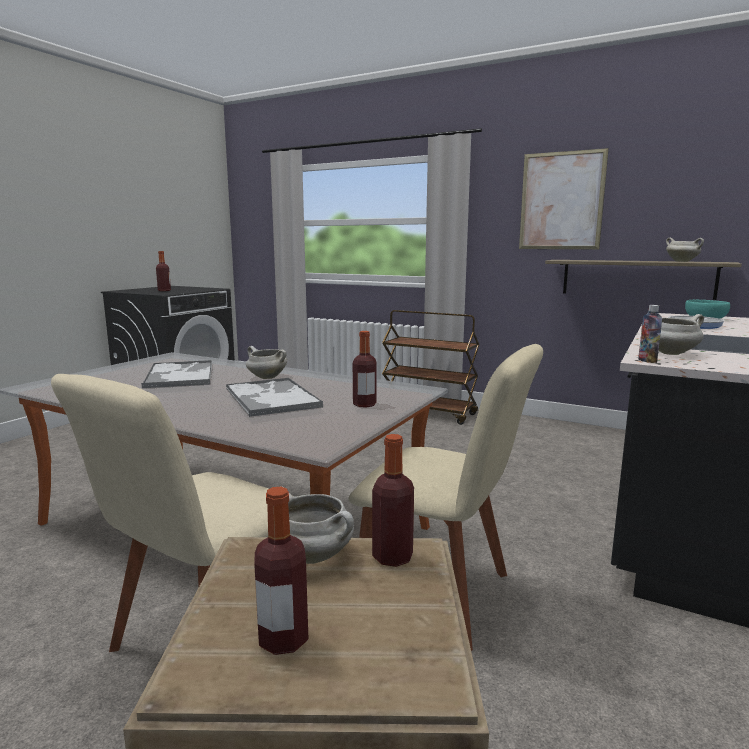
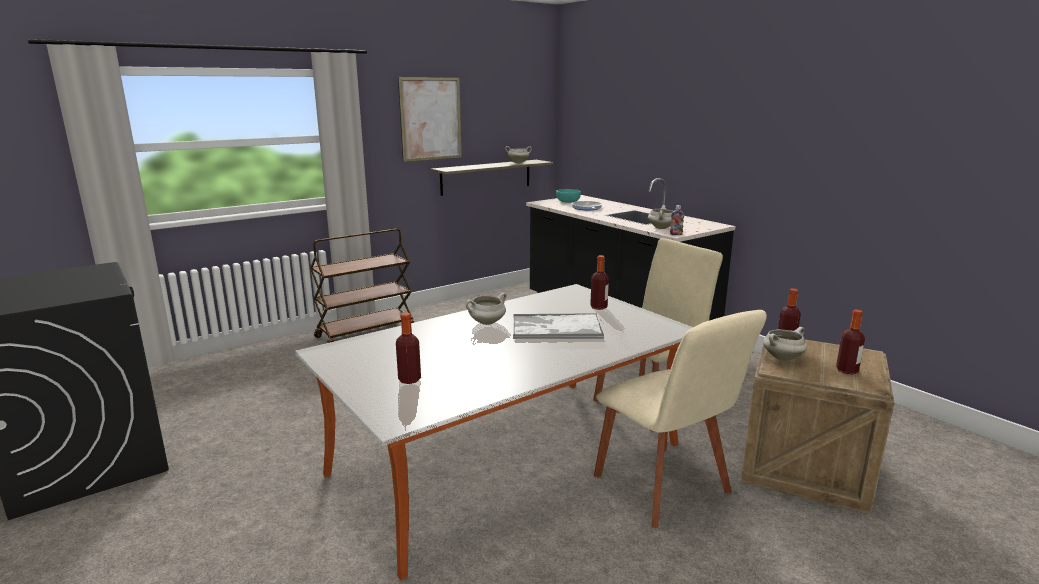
camera: 65 degrees left, 5 degrees up
(164, 290) = (55, 290): bottle -> bottle (409, 379)
(180, 375) = (434, 352): tray -> none

